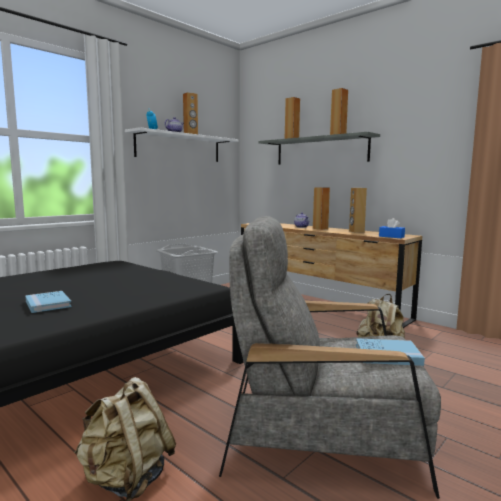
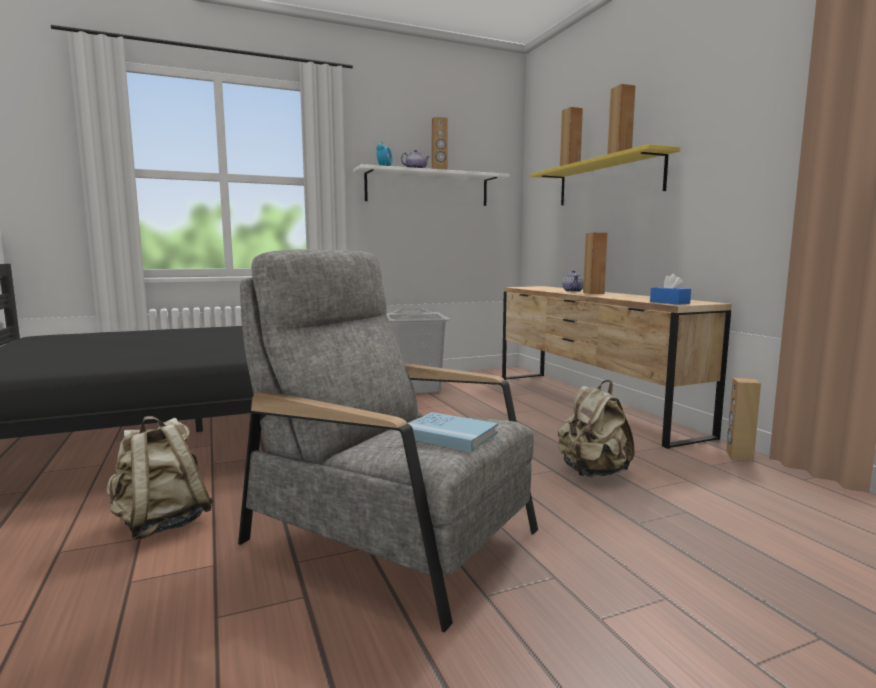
camera: 25 degrees right, 0 degrees up
(48, 304) = (183, 348): blue book -> none
(320, 151) = (608, 181): grey shelf -> yellow shelf
(356, 232) = (635, 297): brown speaker -> brown speaker (739, 456)

